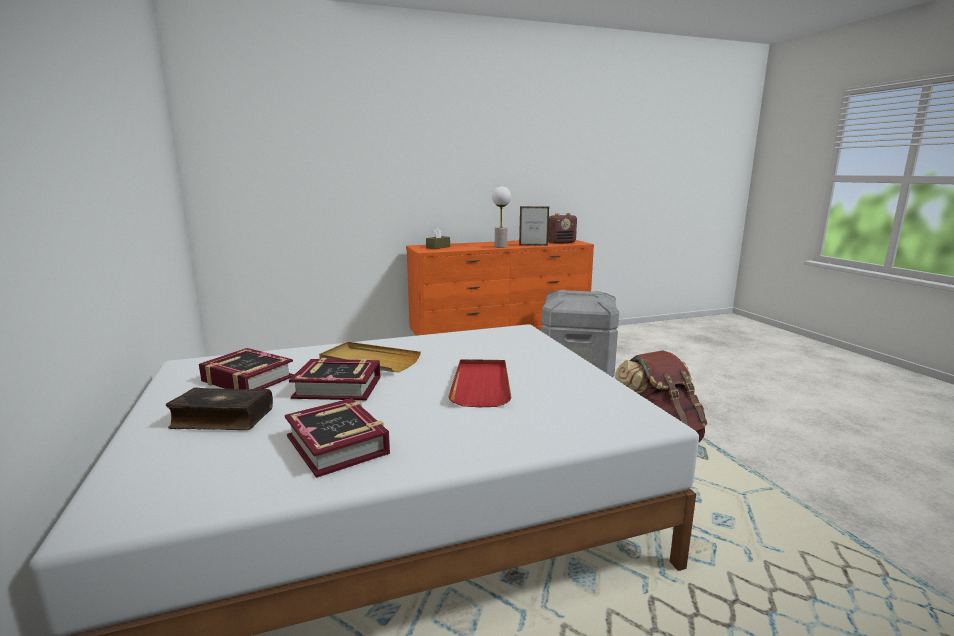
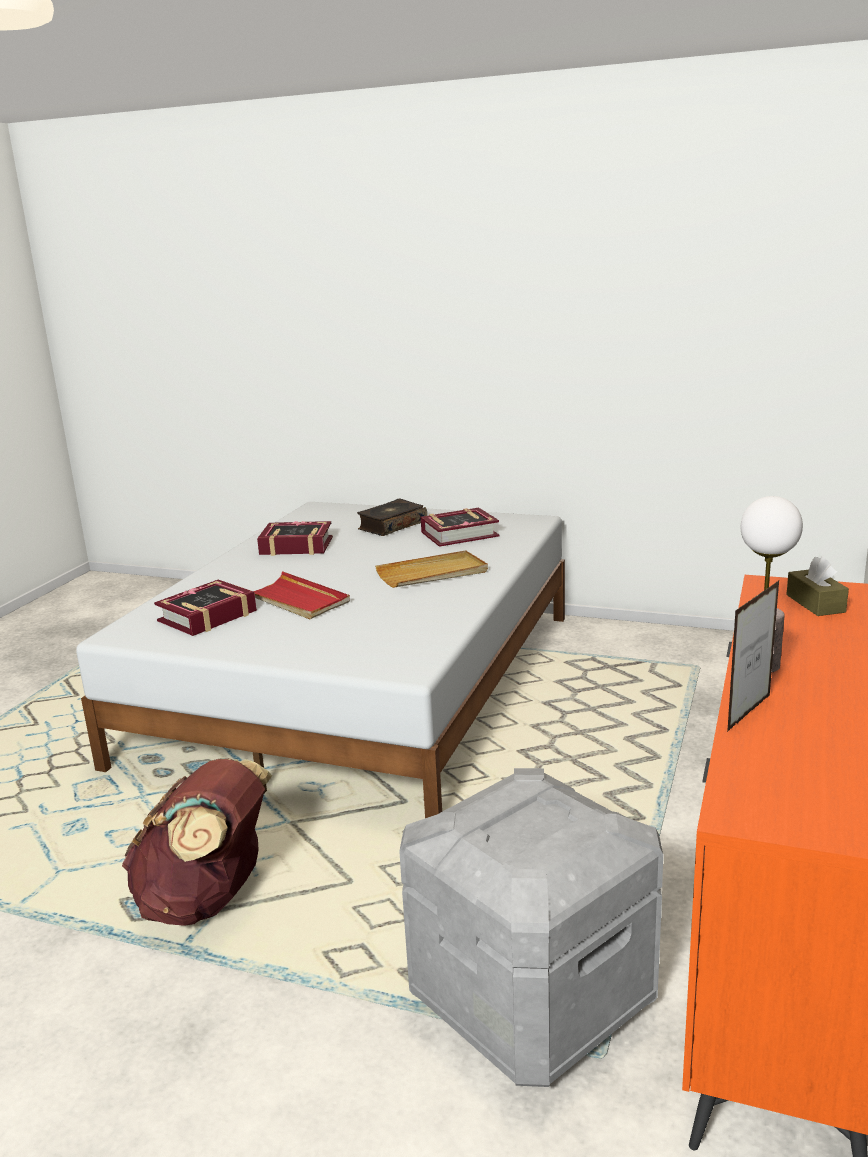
camera: 130 degrees right, 5 degrees up
(338, 387) = (388, 556): book -> book (208, 616)
(561, 242) = (781, 784): radio -> none

